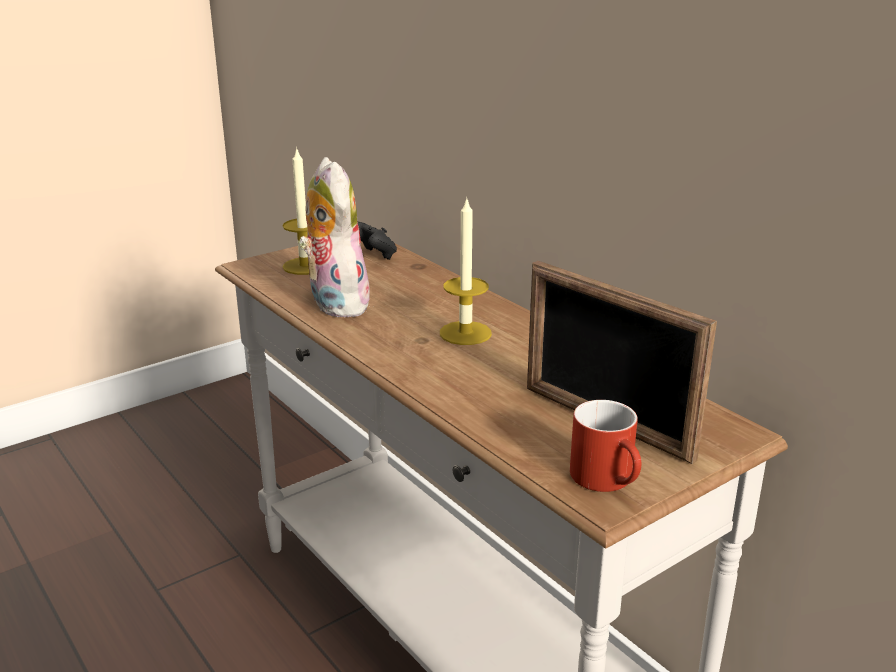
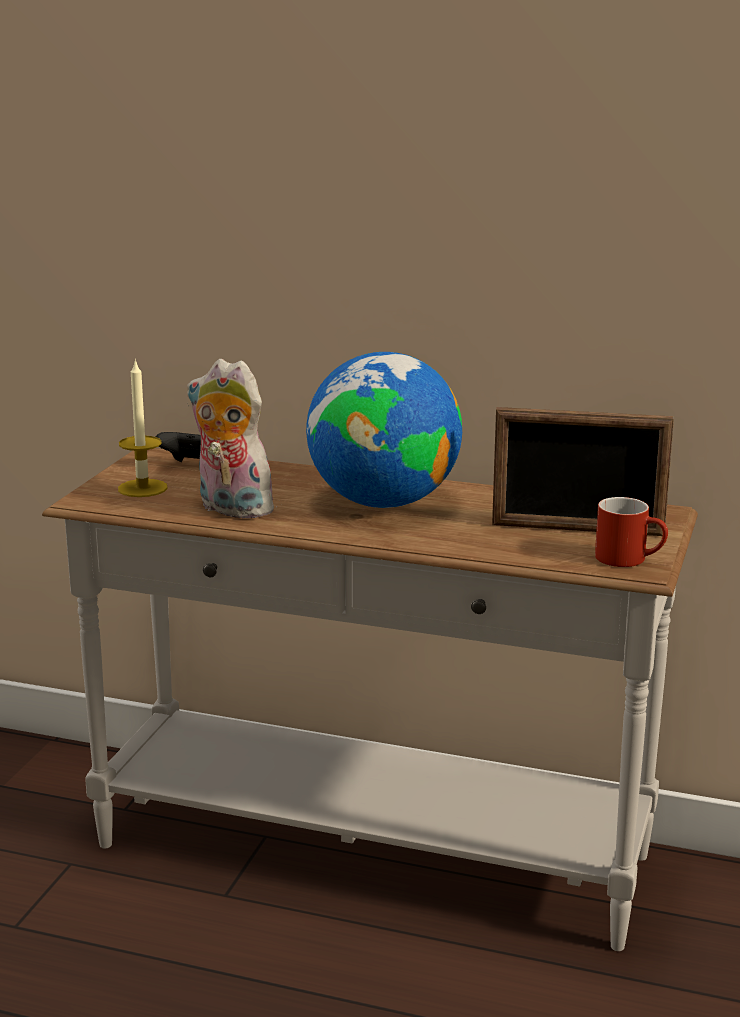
camera: 35 degrees left, 5 degrees down
(465, 333) = (383, 502): candle -> globe

